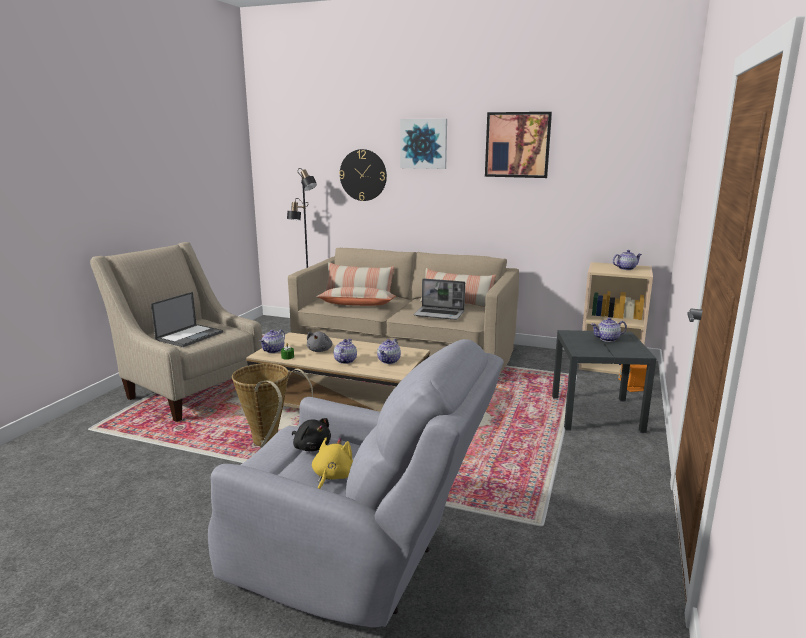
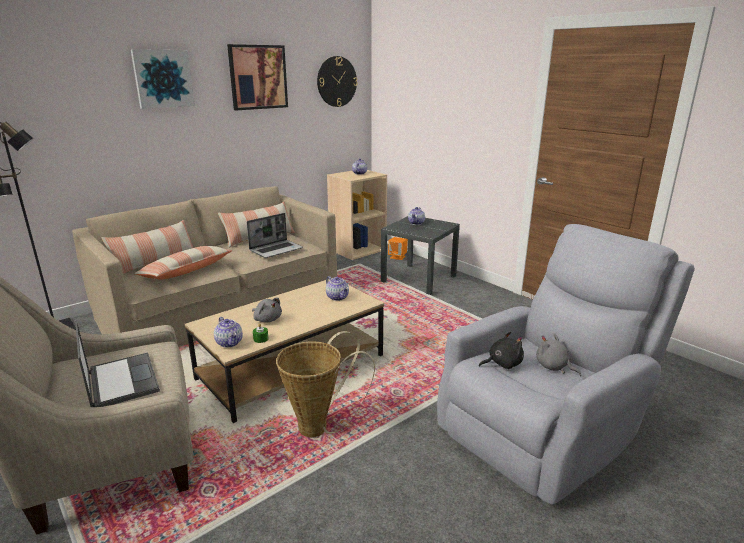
camera: 60 degrees left, 5 degrees up
(331, 476) = (554, 367): yellow plush toy -> grey plush toy
(345, 361) = (311, 314): teapot -> none
(363, 175) = (88, 121): wall clock -> wall clock (336, 81)

